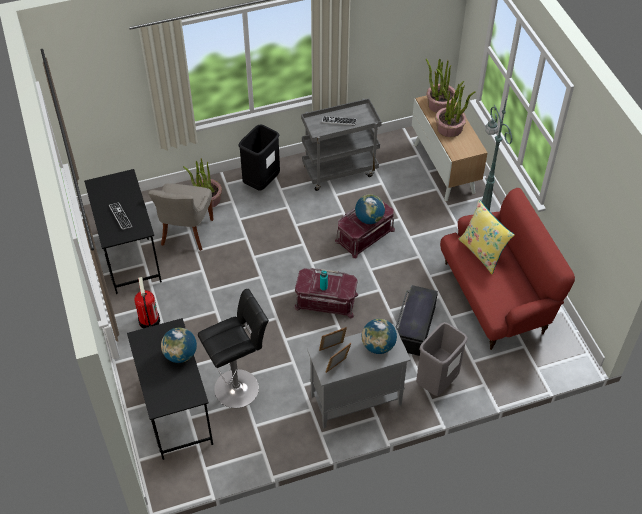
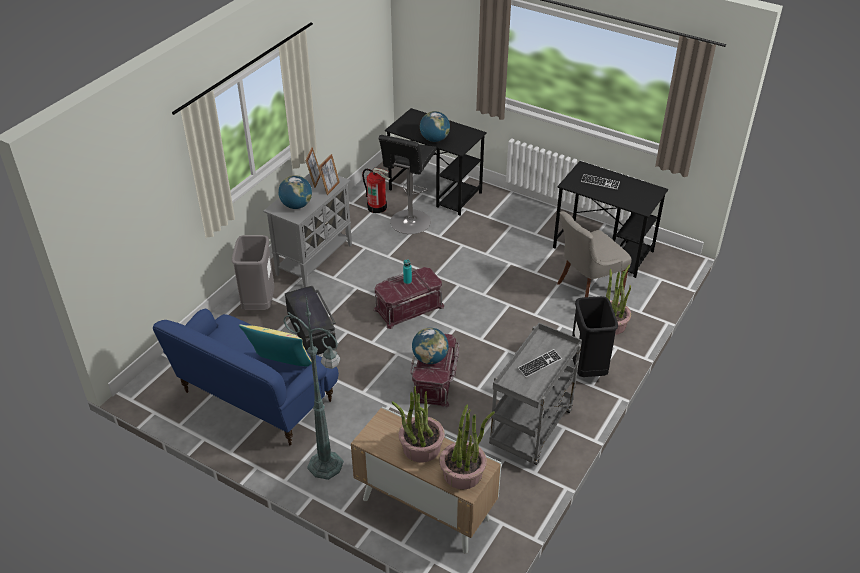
camera: 140 degrees right, 10 degrees down
(149, 321) = (525, 222): fire extinguisher -> fire extinguisher (377, 207)
(186, 233) = (587, 288): grey chair -> grey chair turned 90 degrees counterclockwise
(495, 297) = (256, 399): red sofa -> blue sofa

